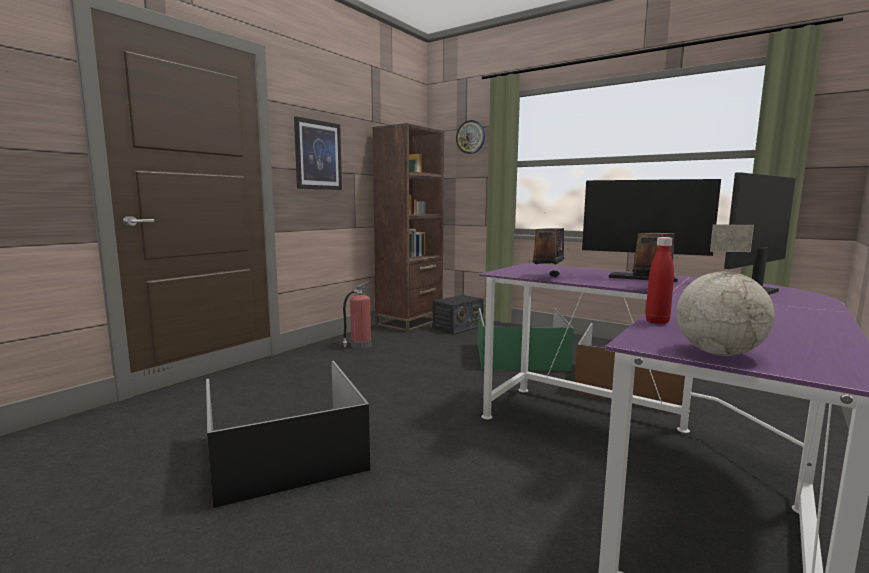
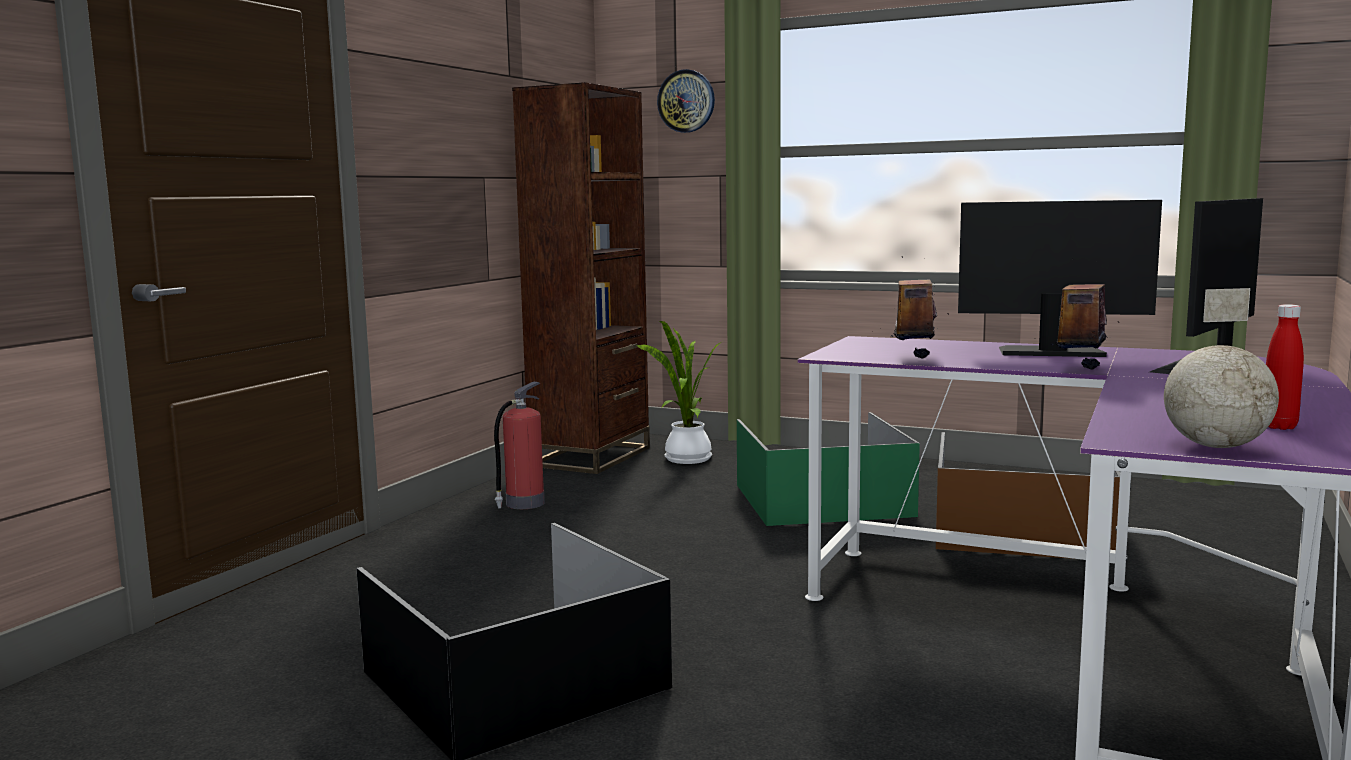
camera: 10 degrees left, 0 degrees up
(318, 155) = (427, 147): picture -> none
(457, 327) = (685, 460): radio -> potted plant
(657, 322) = (1120, 415): red bottle -> red bottle (1279, 427)

